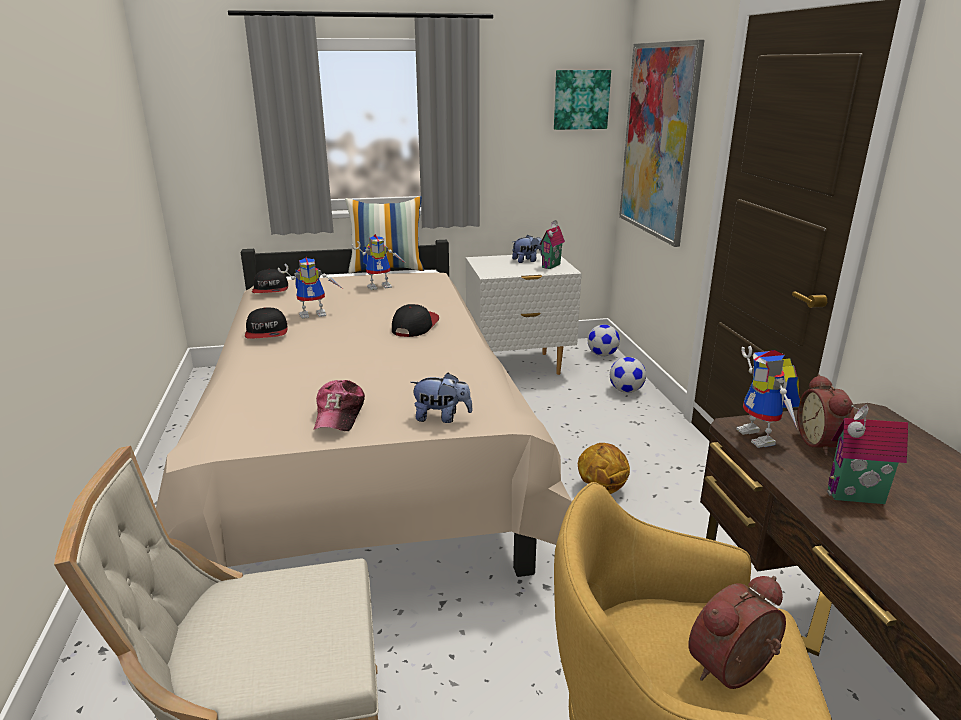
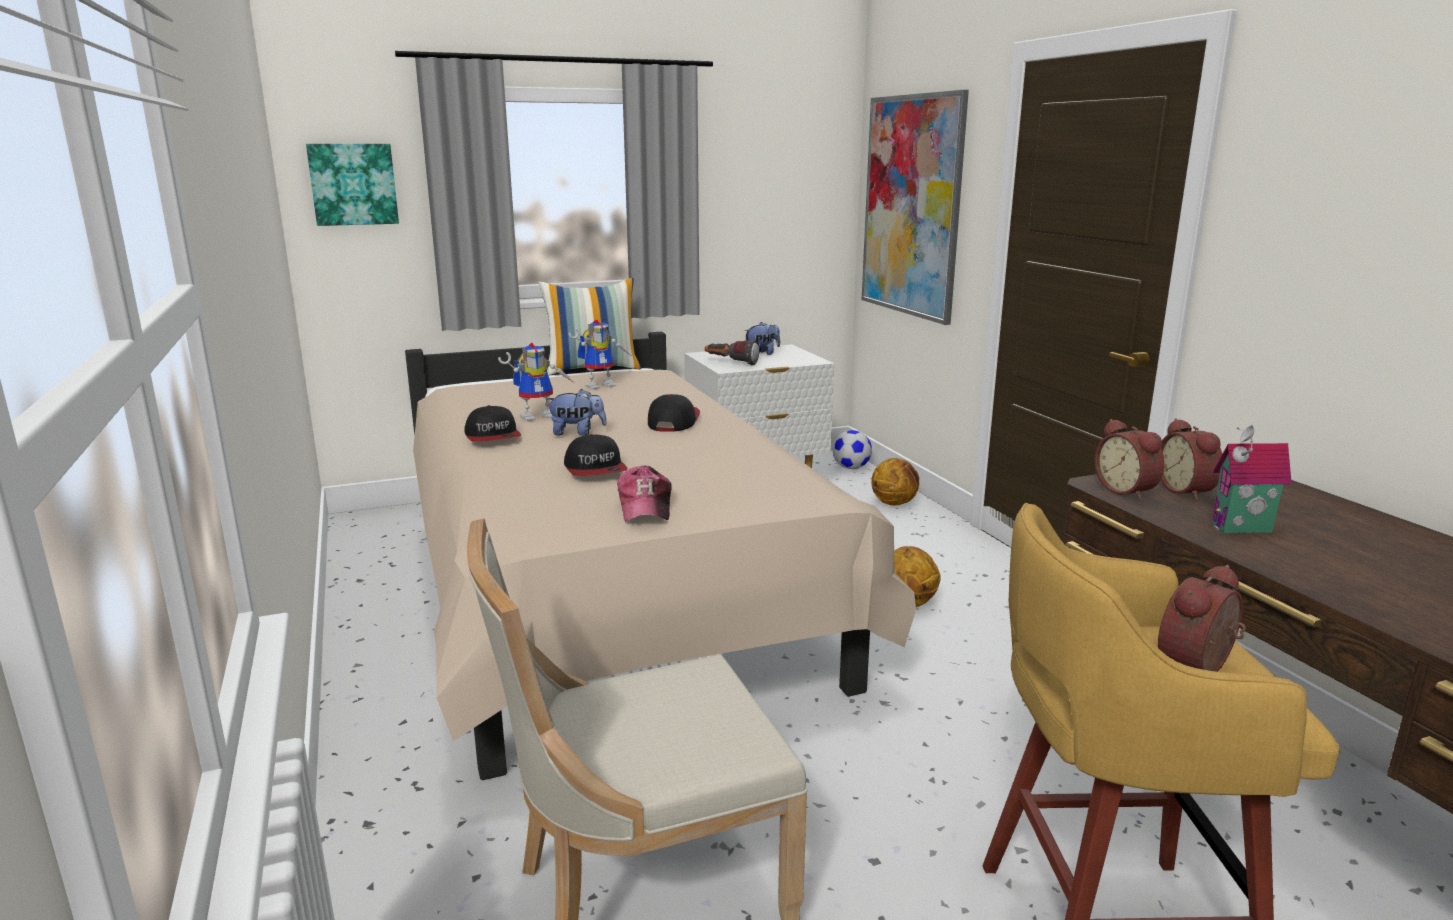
camera: 10 degrees left, 5 degrees down
(271, 290) = (462, 395): cap -> cap (596, 469)
(441, 417) = (766, 502): plush toy -> plush toy (577, 433)
(496, 269) = (731, 363): none -> flashlight
(552, 266) = (795, 357): toy house -> none
(581, 99) = (811, 162): picture -> picture (353, 184)
(626, 391) = (894, 503): football -> basketball
(763, 438) = (1127, 490): toy robot -> alarm clock

